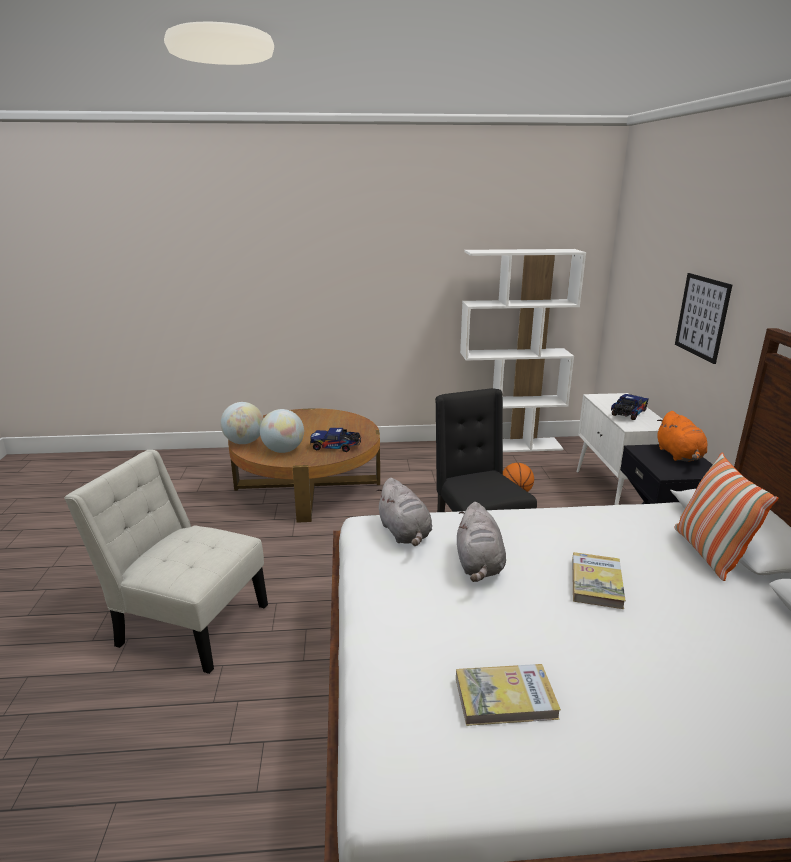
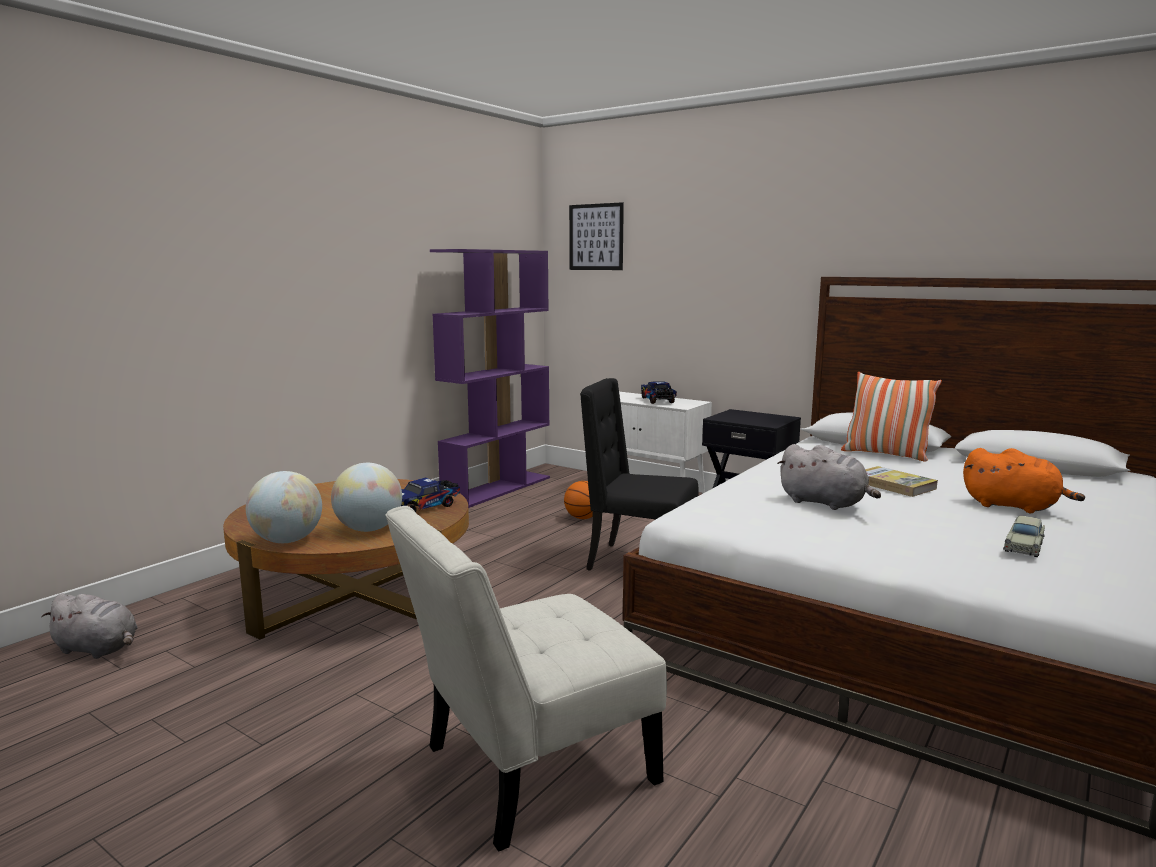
camera: 50 degrees left, 10 degrees down
(405, 533) = (730, 510): grey plush toy -> grey plush toy (98, 649)
(505, 698) = (1024, 547): book -> beige toy car
(509, 445) = (497, 489): white bookcase -> purple bookcase
(679, 456) = (748, 415): orange plush toy -> orange plush toy (1014, 507)
(702, 316) = (716, 290): picture -> picture (596, 237)

